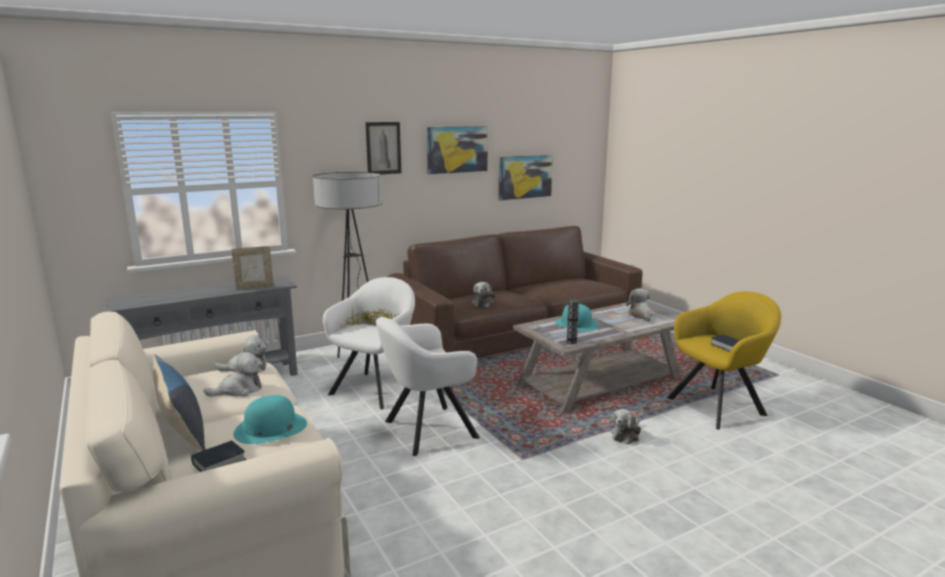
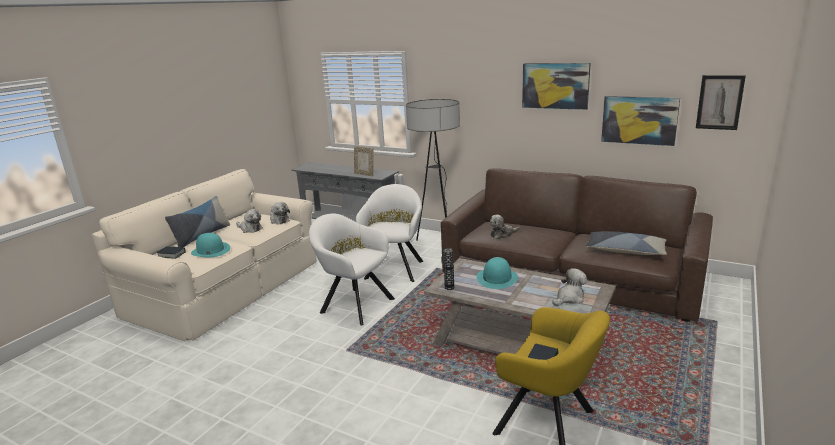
camera: 60 degrees right, 5 degrees up
(377, 387) = (395, 268): white armchair -> white armchair turned 75 degrees counterclockwise
(383, 148) = (483, 81): picture -> picture (719, 102)
(577, 285) = (625, 250): none -> pillow
(626, 435) = (426, 384): plush toy -> none

